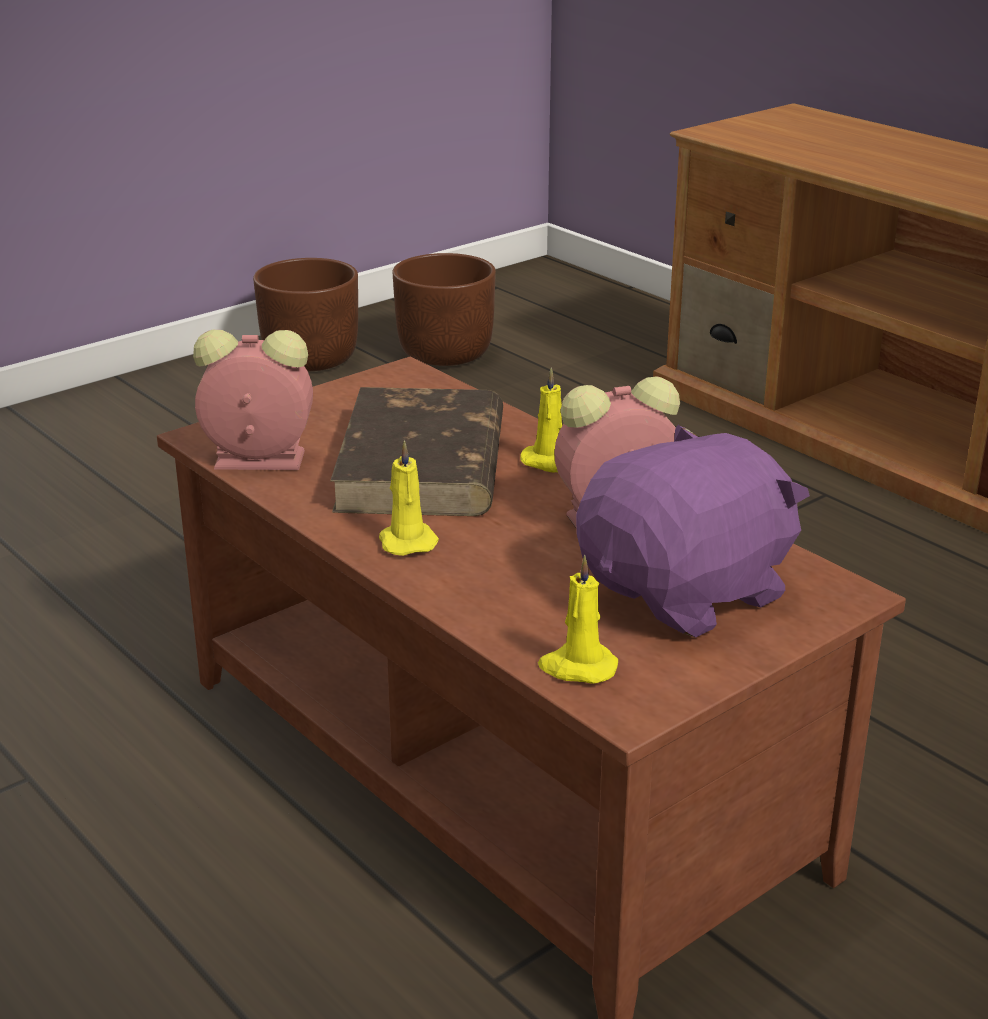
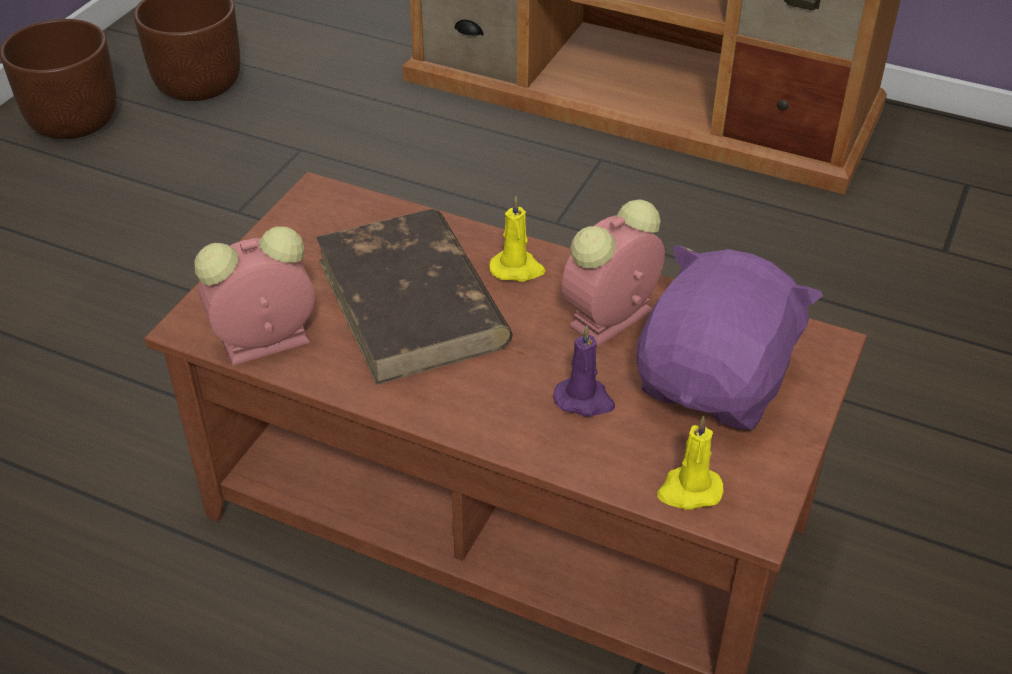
camera: 25 degrees left, 15 degrees up
(406, 541) = (462, 398): yellow candle -> none
(530, 572) = (585, 400): none -> purple candle

